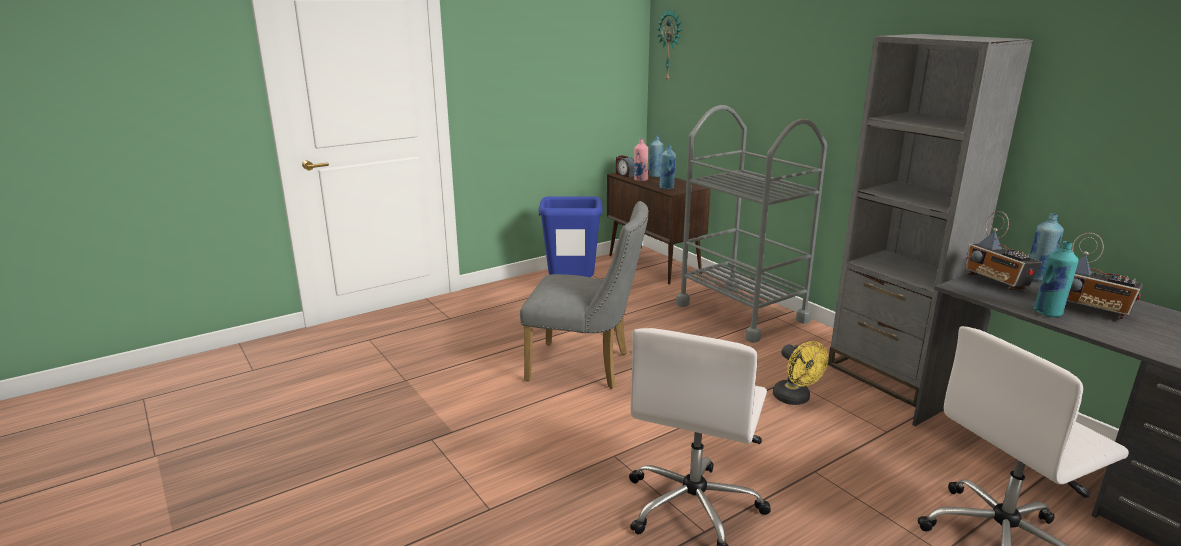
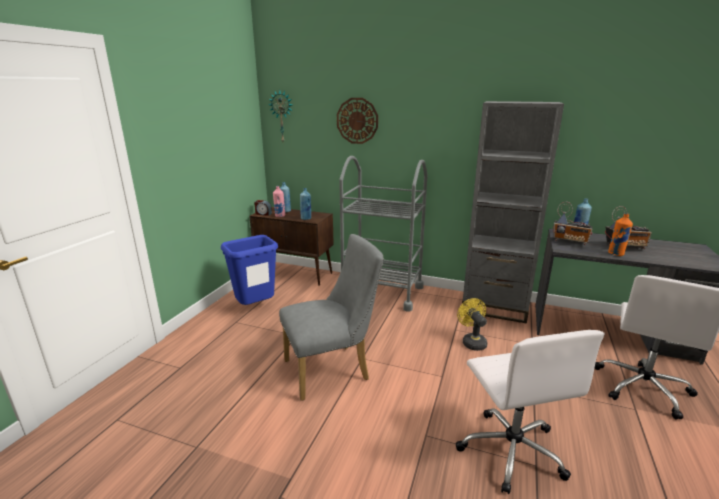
camera: 35 degrees left, 0 degrees up
(752, 56) = (357, 121): none -> wall clock
(795, 399) = (472, 341): yellow fan -> yellow fan turned 135 degrees counterclockwise
(1048, 313) = (616, 254): turquoise bottle -> orange bottle

